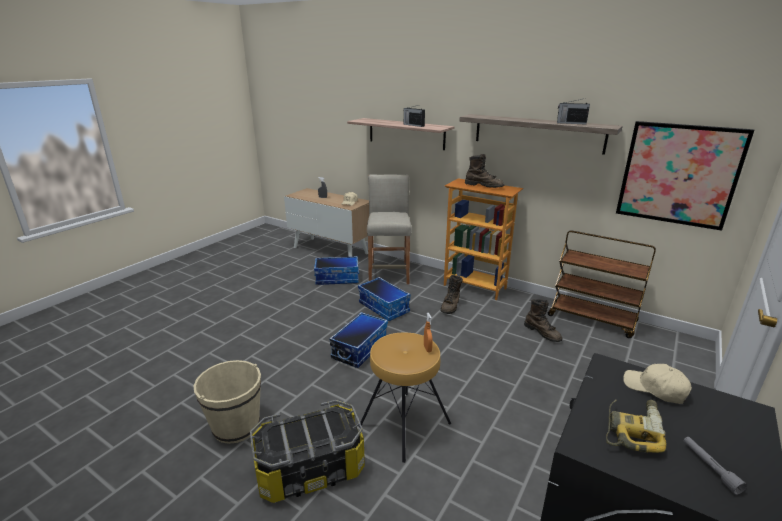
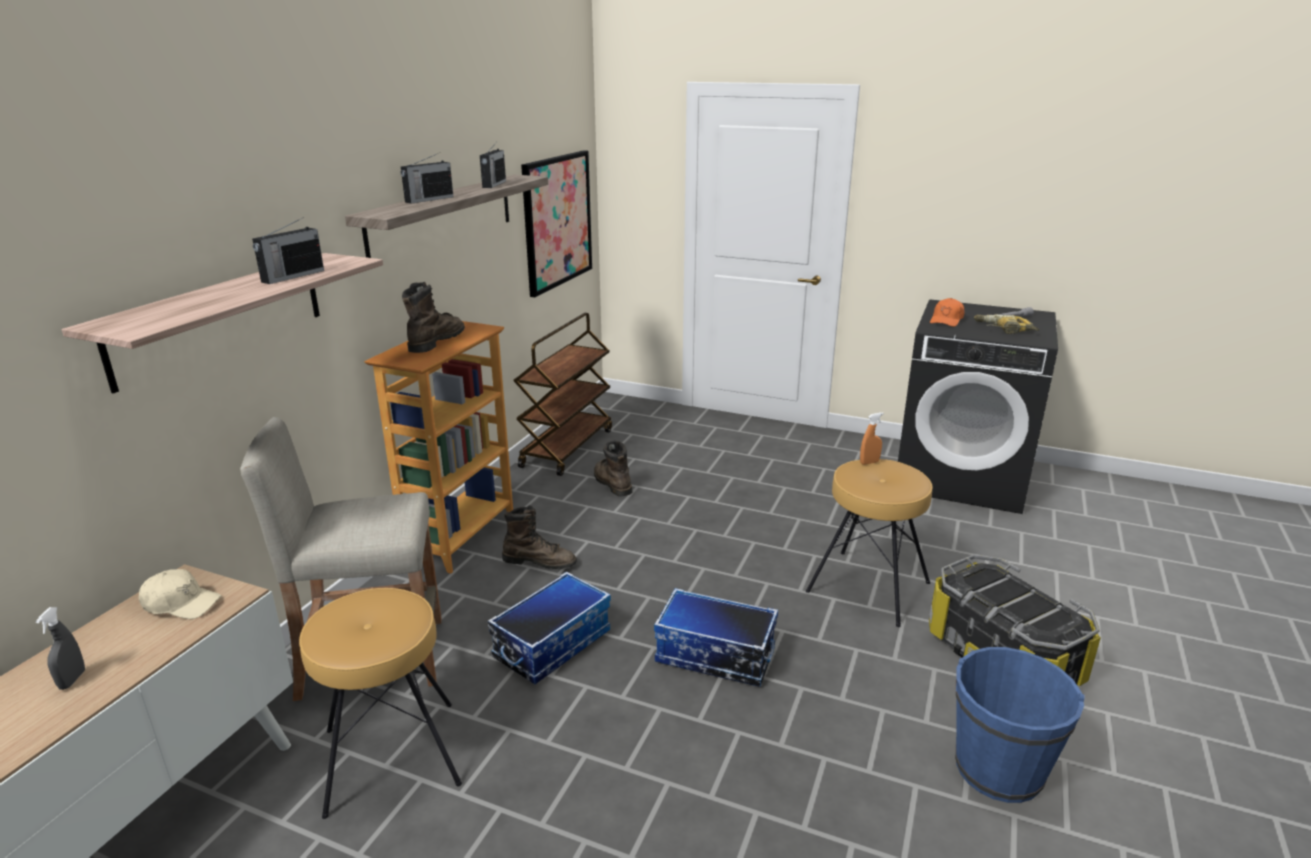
camera: 100 degrees left, 0 degrees up
(236, 426) = (998, 769): beige bucket -> blue bucket
(337, 278) = (391, 755): storage box -> brown stool
(512, 118) = (428, 199): none -> radio
(542, 333) = (611, 483): brown boot -> brown boot turned 75 degrees counterclockwise
(655, 389) = (946, 320): beige cap -> orange cap

